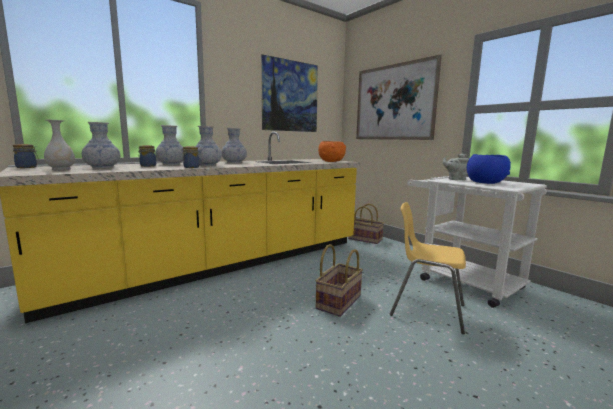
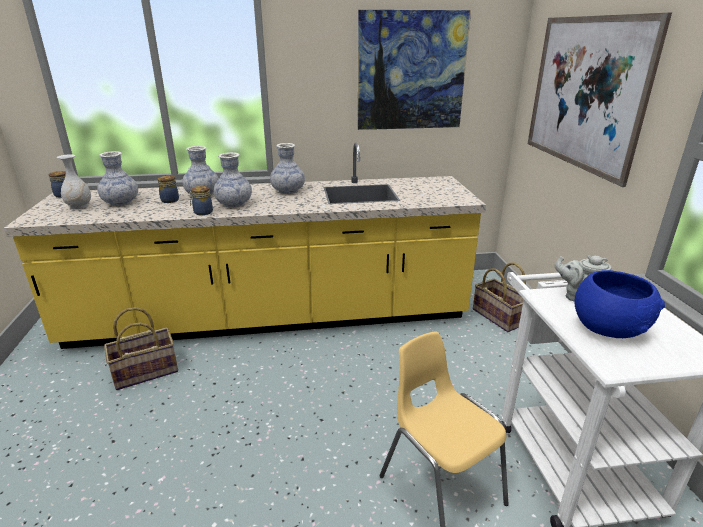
camera: 30 degrees right, 15 degrees up
(332, 161) = (439, 198): orange bowl -> none
(338, 301) = (339, 426): basket -> basket (146, 371)

